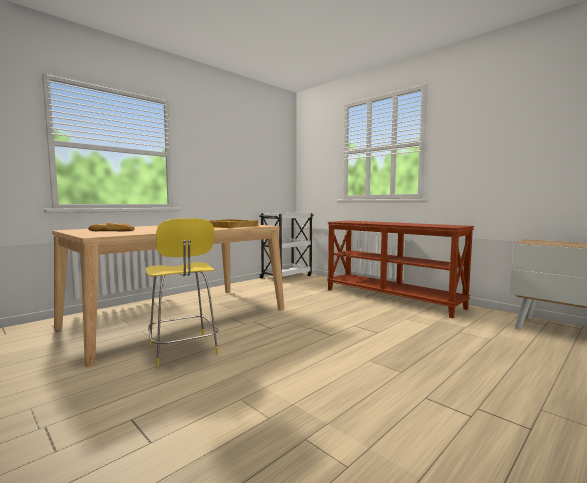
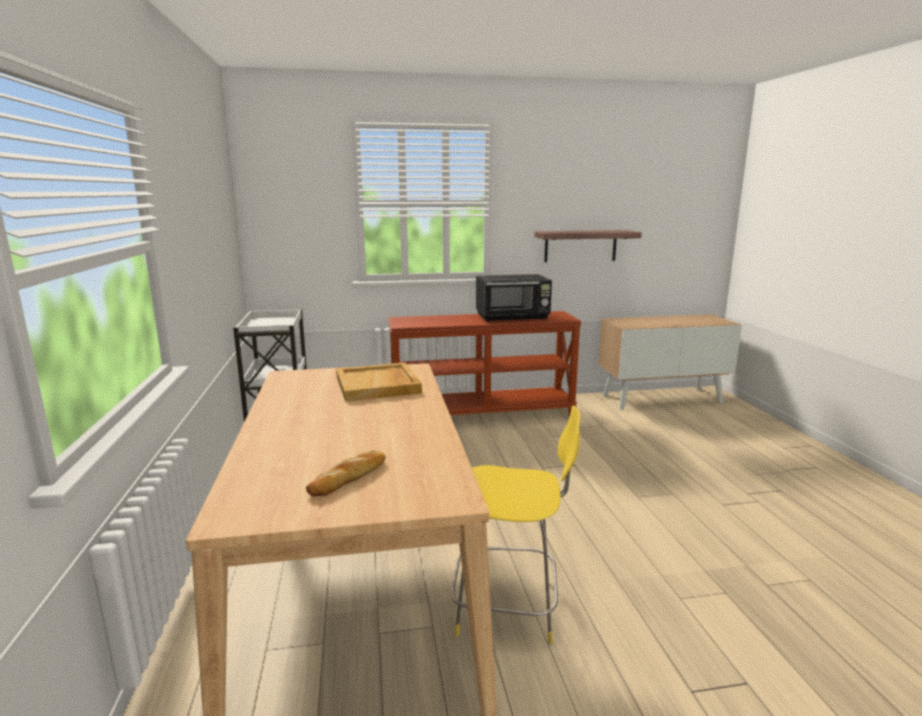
camera: 55 degrees left, 10 degrees up
(414, 224) = (513, 317): none -> black microwave
(504, 170) = (580, 246): none -> shelf

